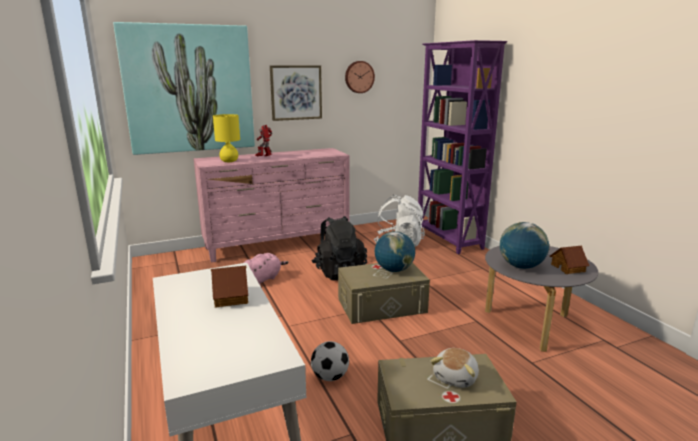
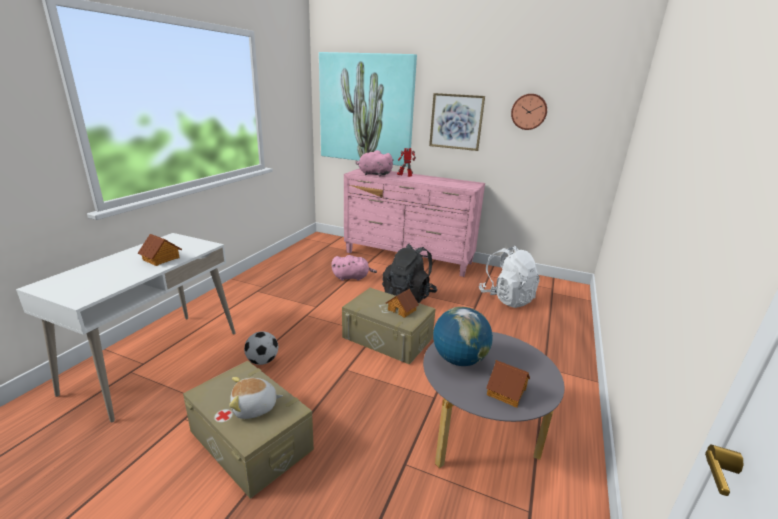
camera: 45 degrees right, 5 degrees up
(229, 161) = (373, 174): yellow table lamp -> pink plush toy
(394, 270) = (402, 310): globe -> toy house
(448, 239) = (567, 317): purple bookcase -> none

